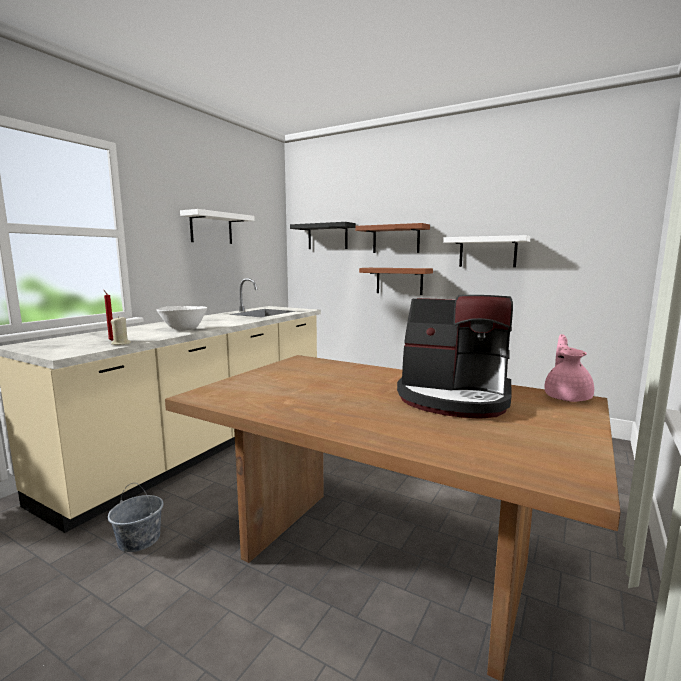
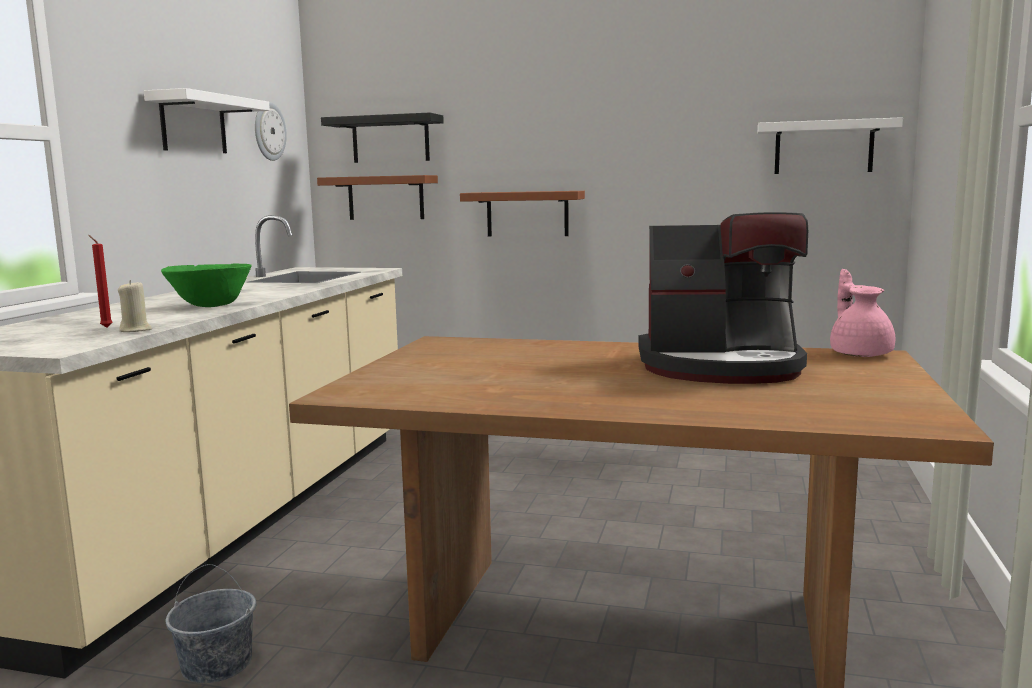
camera: 15 degrees left, 0 degrees up
(183, 330) = (210, 306): white bowl -> green bowl
(260, 232) = (269, 131): none -> wall clock
(396, 239) = (518, 143): brown shelf -> brown shelf (386, 198)
(487, 252) = (672, 162): white shelf -> white shelf (823, 148)

